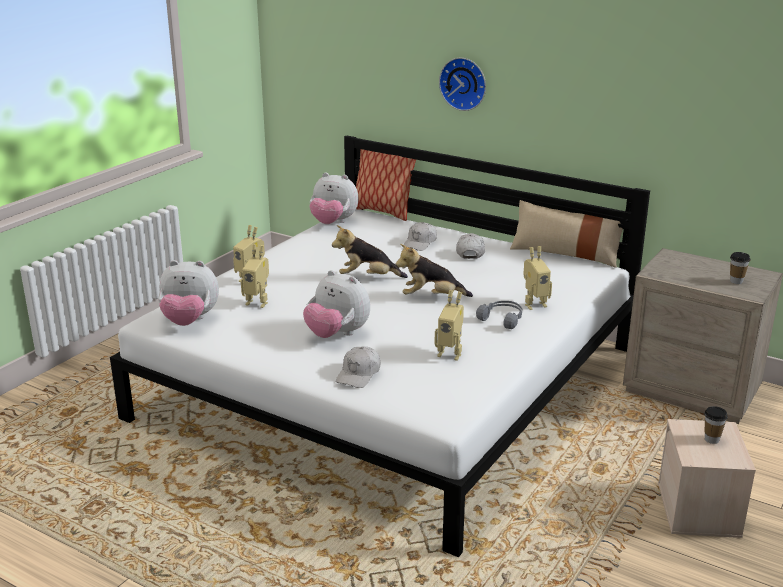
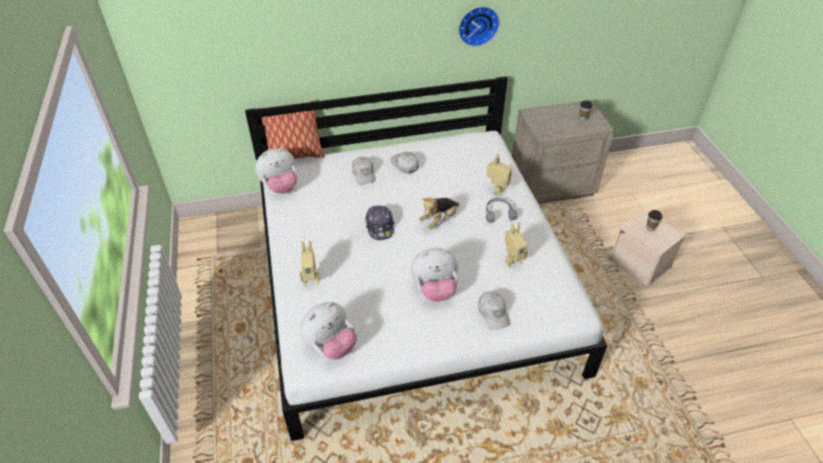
camera: 45 degrees left, 20 degrees up
(258, 302) = (348, 296): toy robot -> none
(368, 277) = (380, 226): plush toy -> cap
(464, 83) = (350, 40): wall clock -> wall clock (477, 25)
(565, 254) = (454, 135): beige pillow -> none

